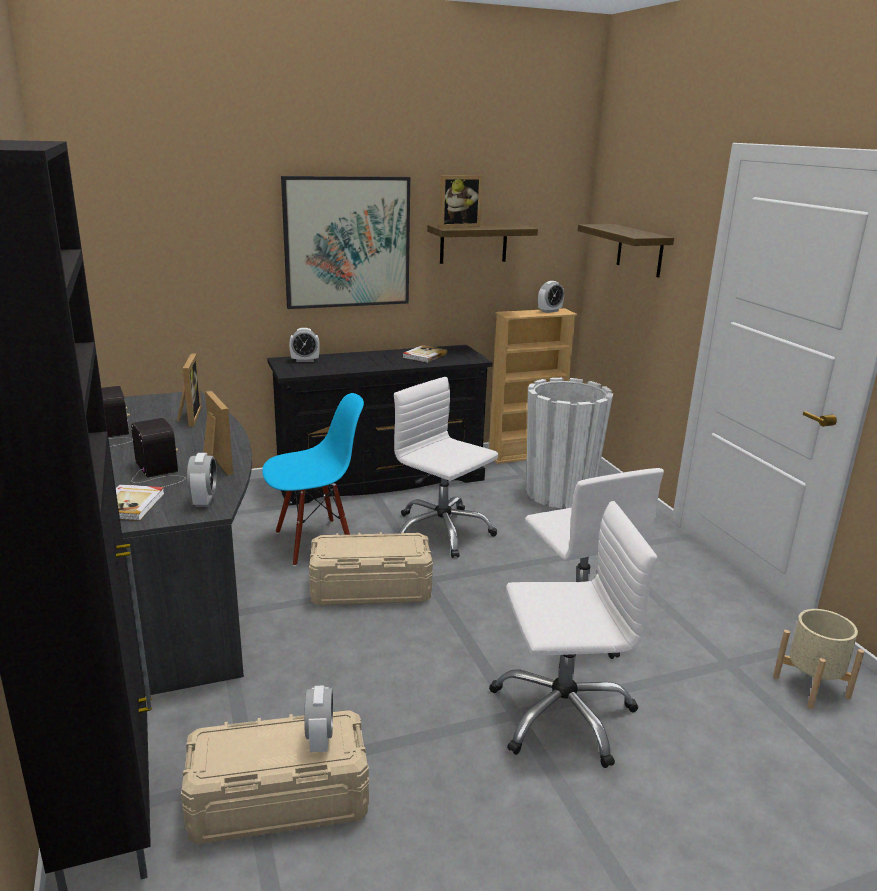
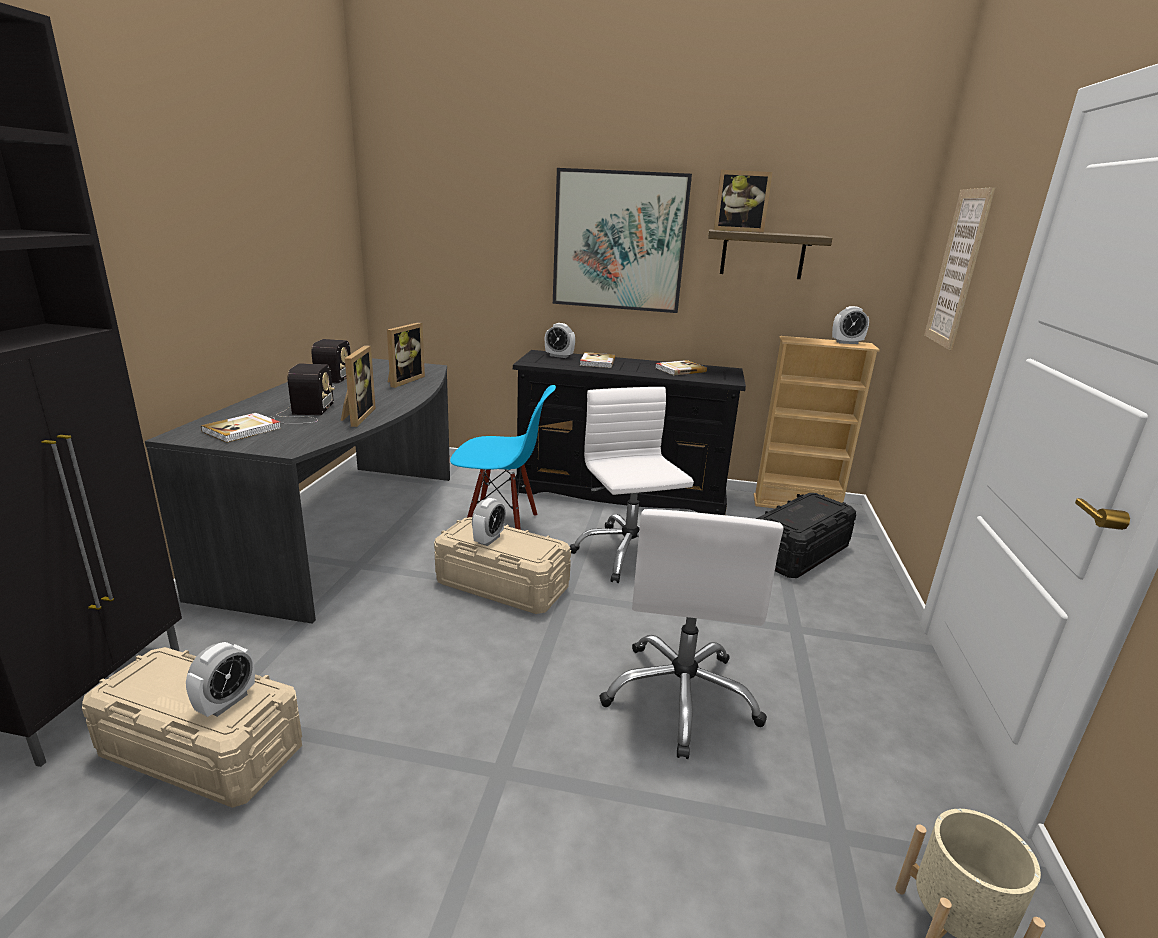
camera: 30 degrees right, 0 degrees up
(204, 501) = (297, 440): alarm clock -> alarm clock (489, 539)
(347, 361) = (597, 362): none -> book
(560, 493) = (799, 553): white planter -> black storage box
(562, 714) = (551, 796): white office chair -> none
(640, 250) = (957, 268): shelf -> picture

